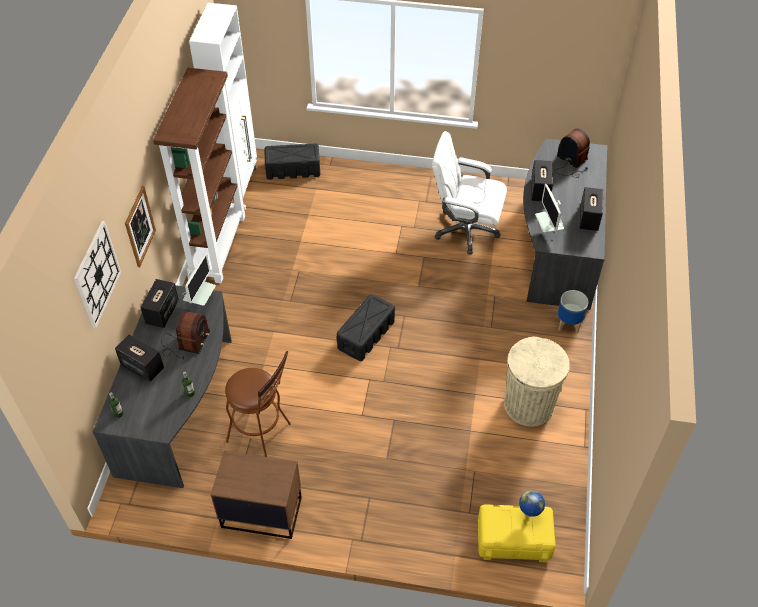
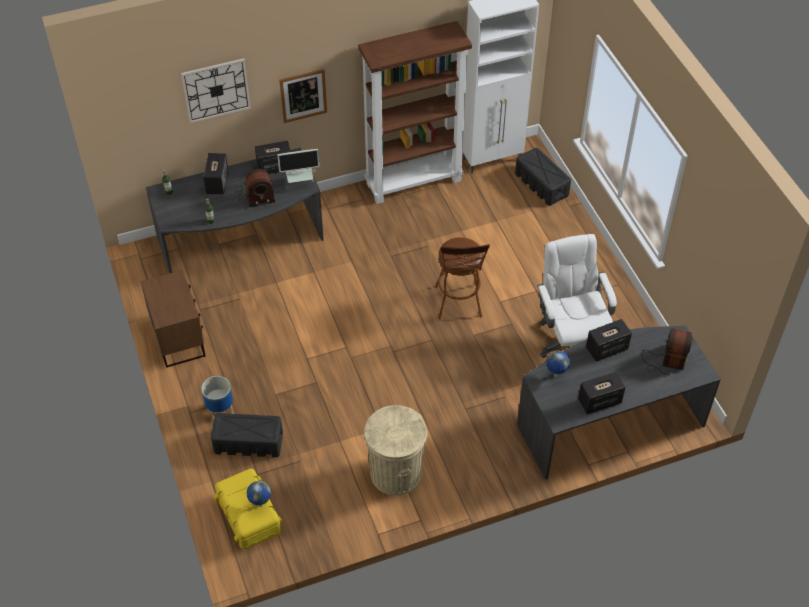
camera: 60 degrees right, 0 degrees up
(263, 434) = (248, 305): brown stool -> brown stool (459, 305)
(366, 335) = (391, 323): black storage box -> black storage box (248, 442)
(548, 231) = (555, 376): monitor -> globe
(569, 324) = (514, 468): planter -> planter (220, 410)

